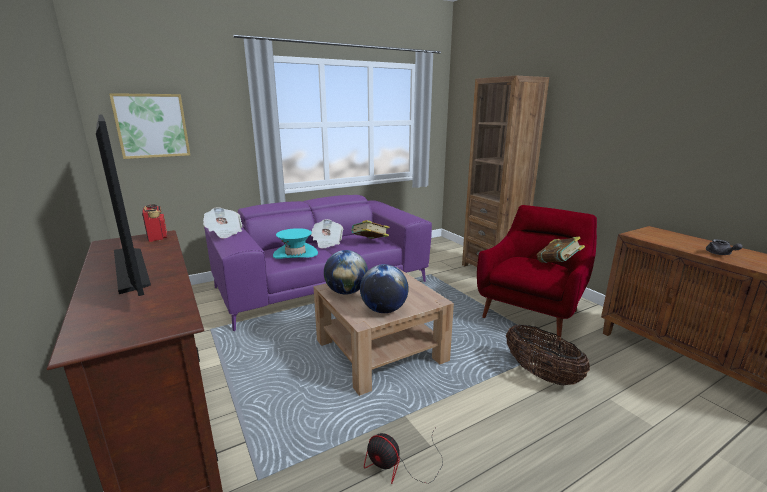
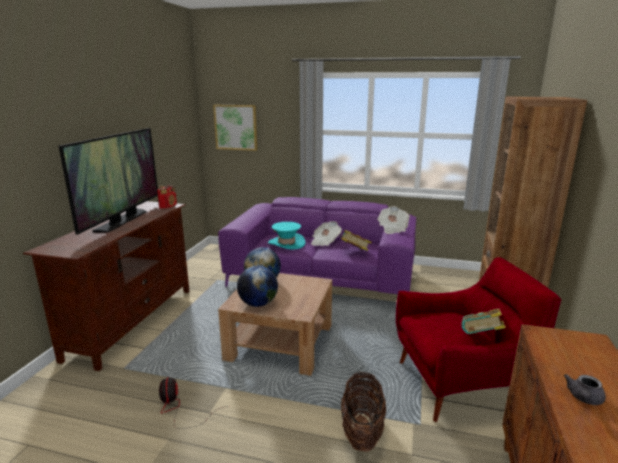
camera: 45 degrees right, 0 degrees up
(224, 232) = (248, 213): newspaper -> newspaper (392, 229)

